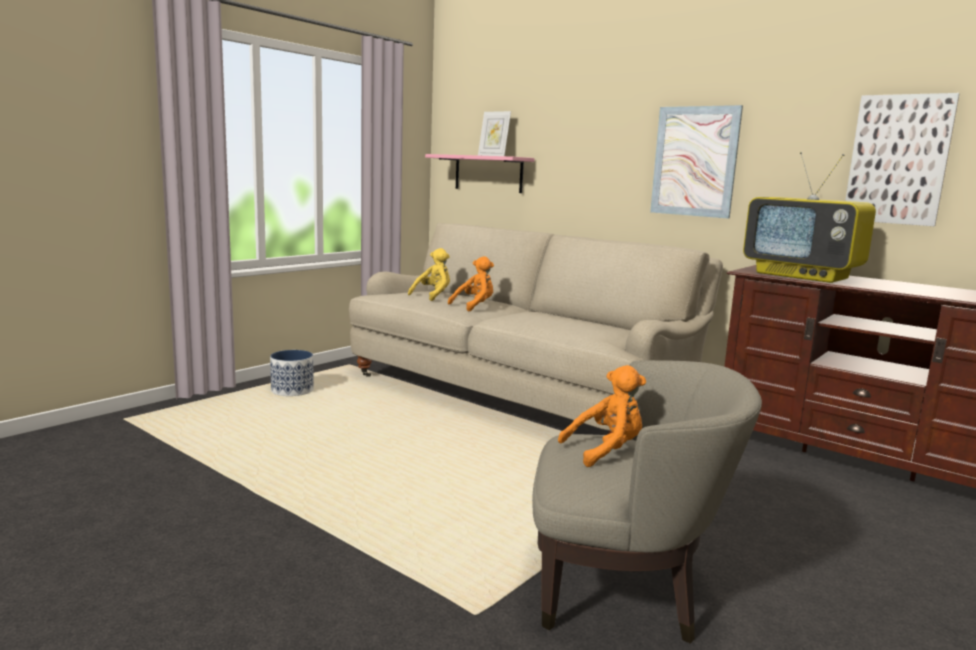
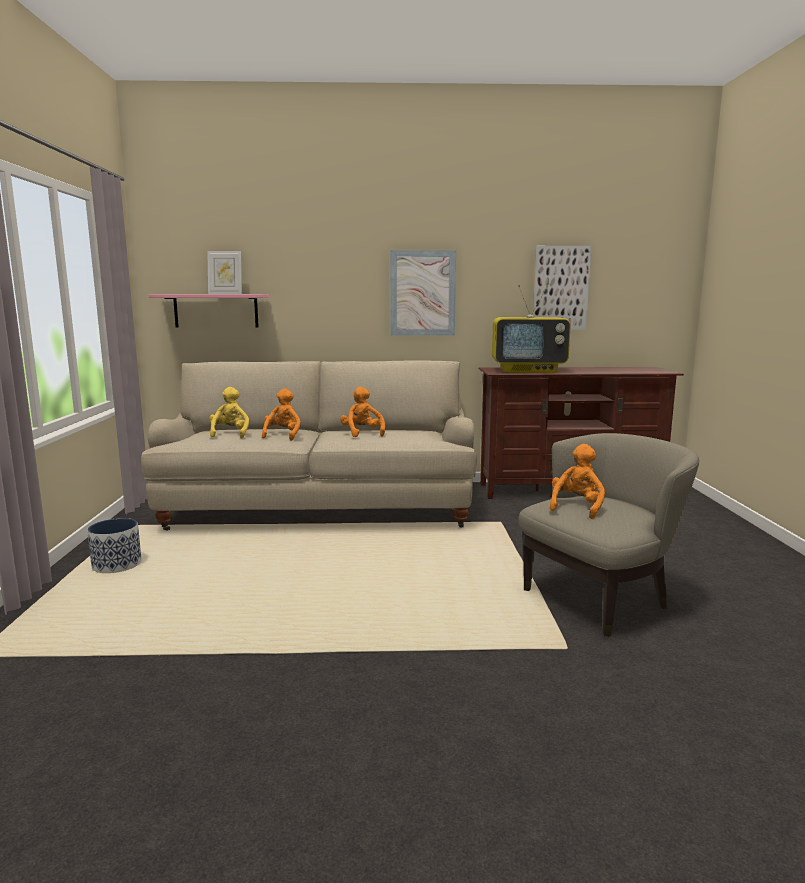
camera: 40 degrees left, 0 degrees up
(546, 318) = (362, 433): none -> orange plush toy

